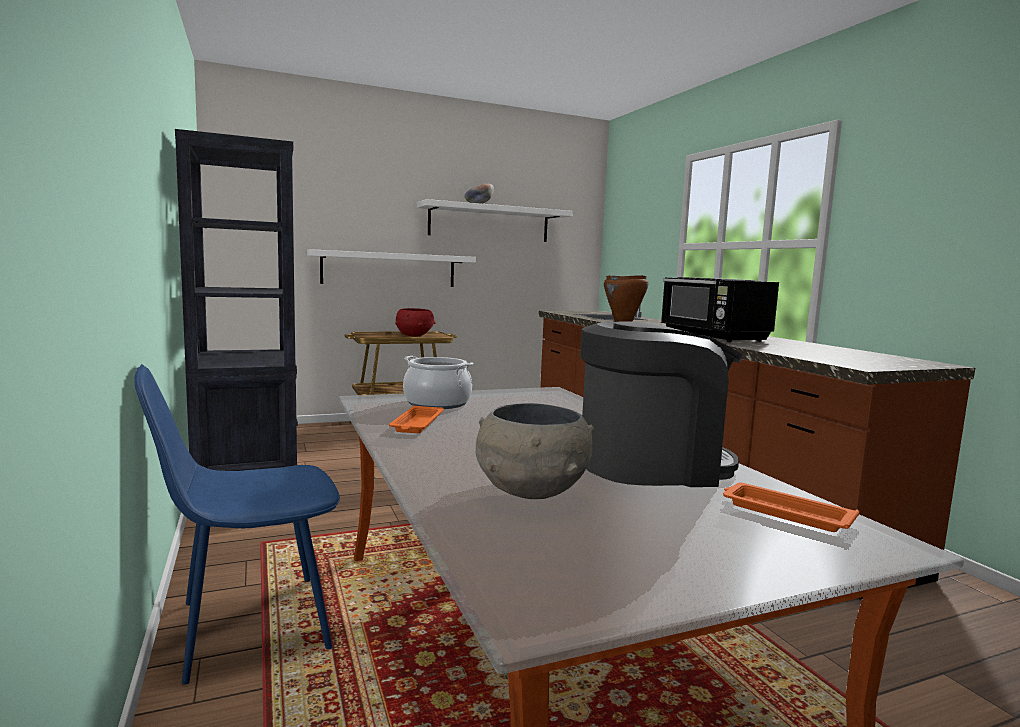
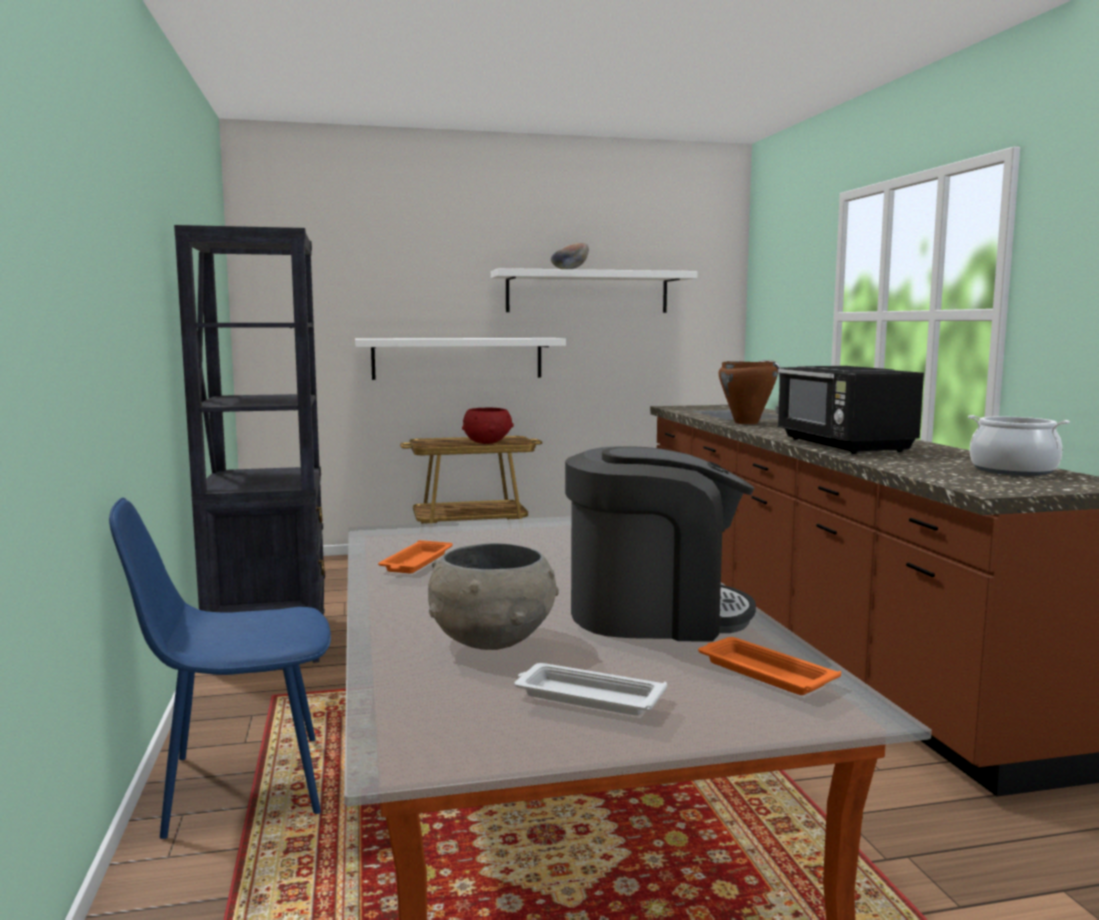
camera: 10 degrees right, 0 degrees up
(437, 403) = (456, 536): cooking pot -> cooking pot (1013, 470)
(657, 541) = (586, 697): none -> white tray

